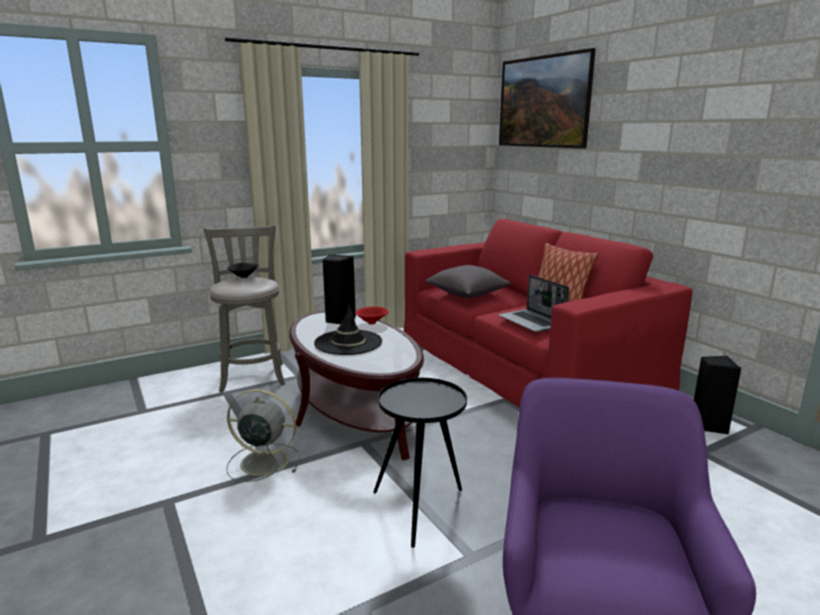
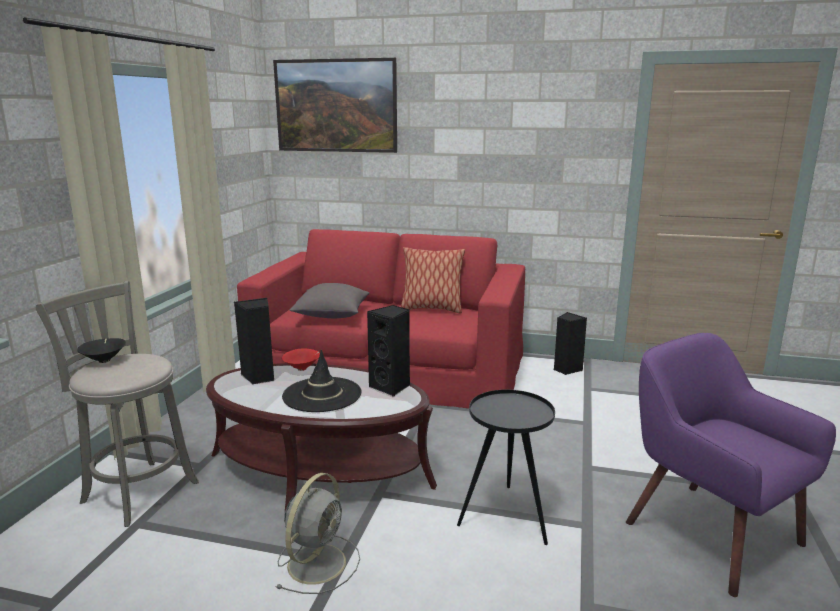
camera: 45 degrees left, 0 degrees up
(262, 462) = (318, 562): grey fan -> grey fan turned 150 degrees clockwise
(400, 354) = (391, 387): none -> black speaker
(532, 322) = (434, 323): laptop -> none

